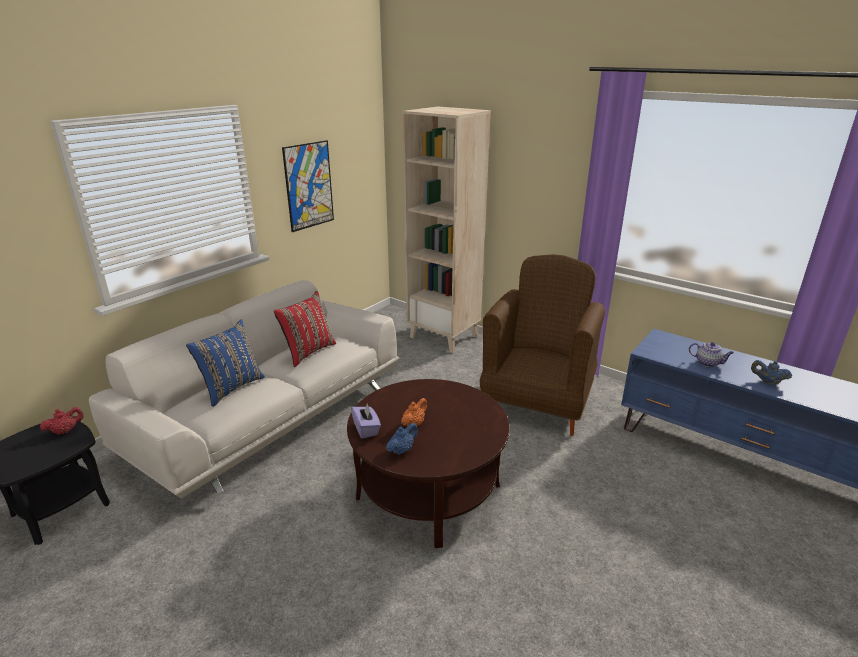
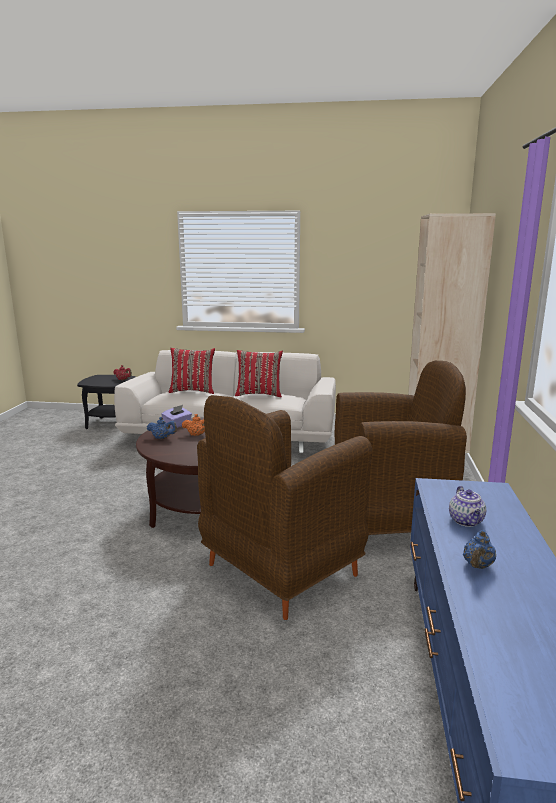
camera: 60 degrees right, 10 degrees down
(231, 388) = (193, 391): blue pillow -> red pillow
(309, 186) = (359, 283): picture -> none
(576, 485) = (279, 571): none -> brown armchair
(767, 382) = (477, 566): blue teapot -> blue teapot turned 150 degrees counterclockwise

